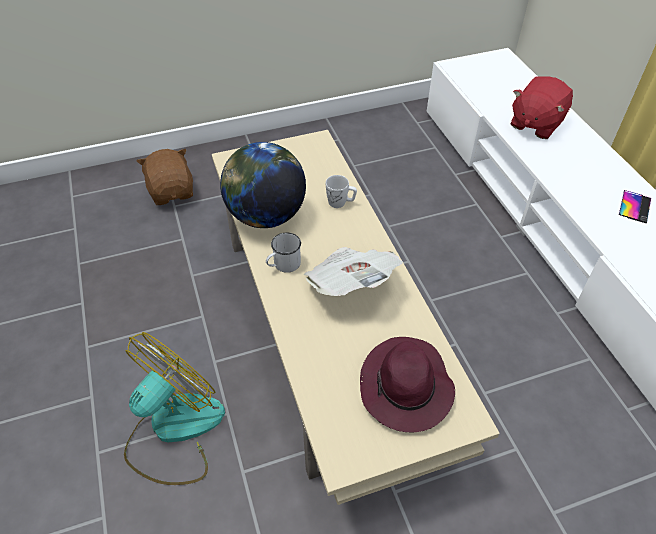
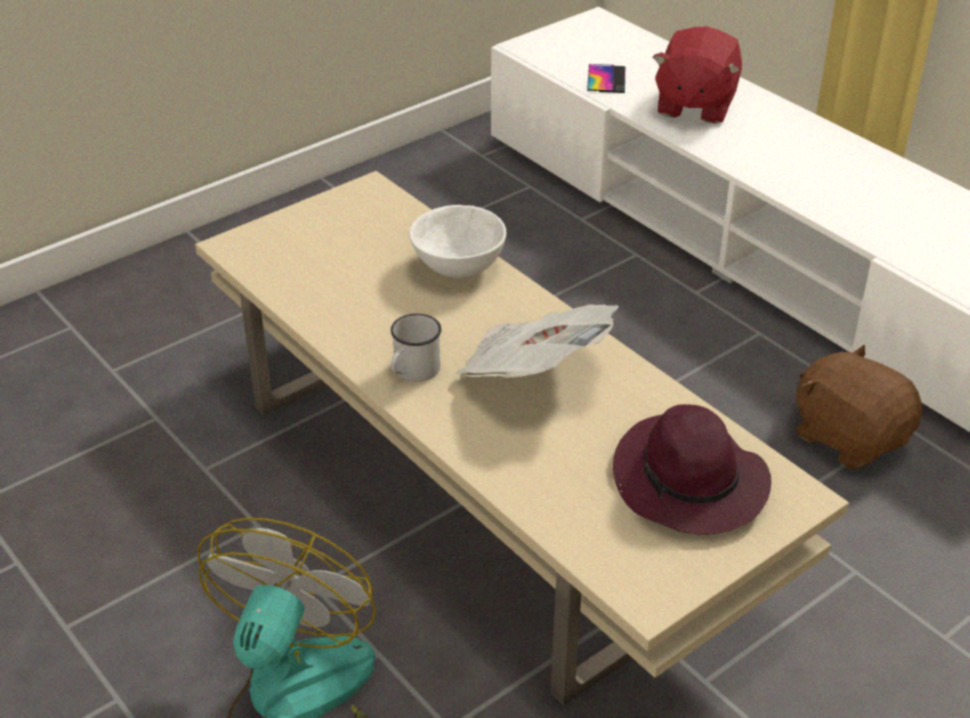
camera: 20 degrees left, 10 degrees down
(172, 191) = (96, 349): brown plush toy -> brown plush toy (849, 437)
(266, 216) = (345, 312): globe -> none
(340, 203) = (456, 268): white mug -> white bowl
(634, 206) = (888, 186): phone -> phone (606, 79)

